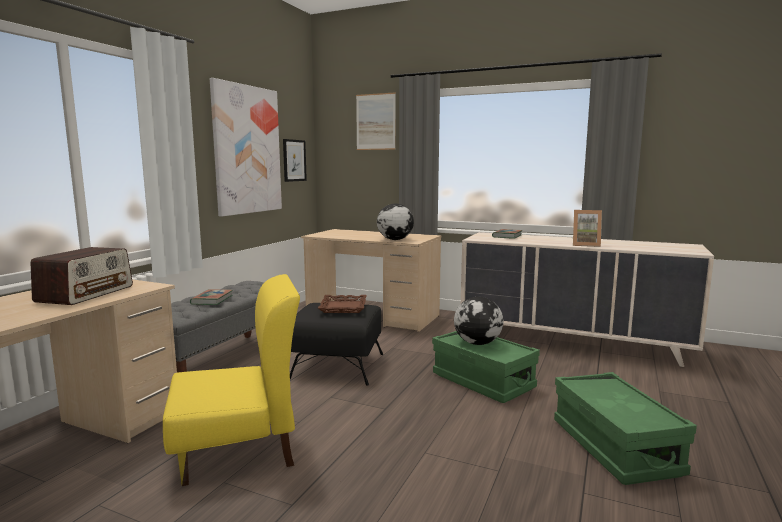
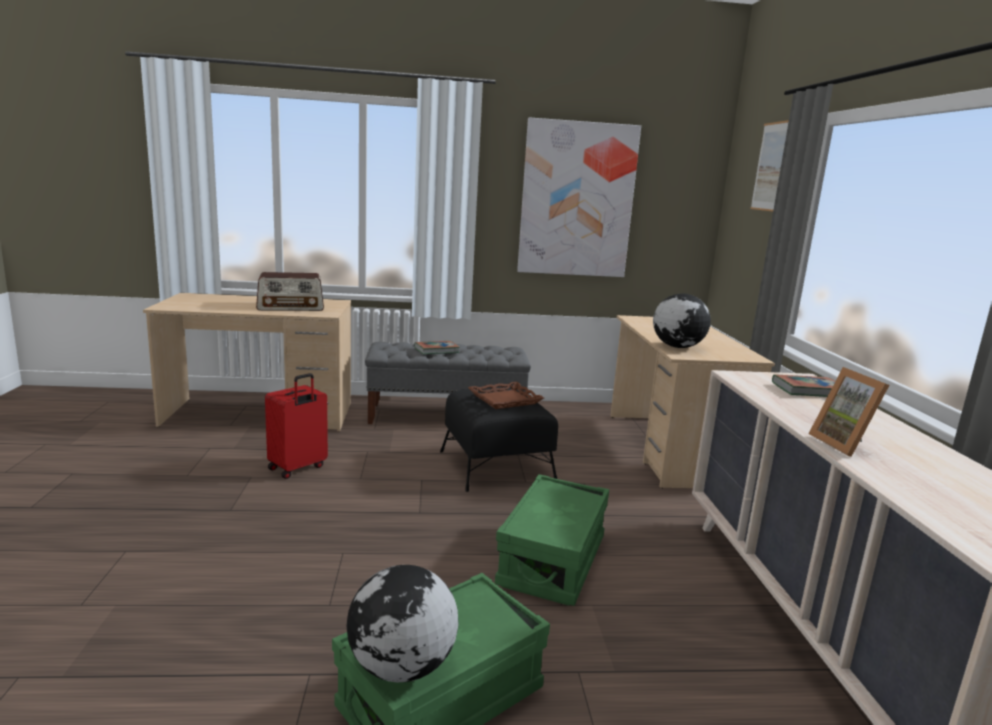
camera: 60 degrees right, 5 degrees up
(238, 450) = (298, 468): yellow chair -> red suitcase
(294, 160) = (668, 217): picture -> none
(477, 343) = (557, 506): globe -> globe (400, 667)

